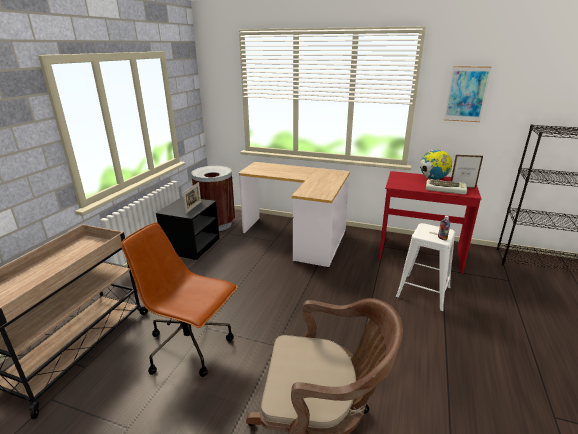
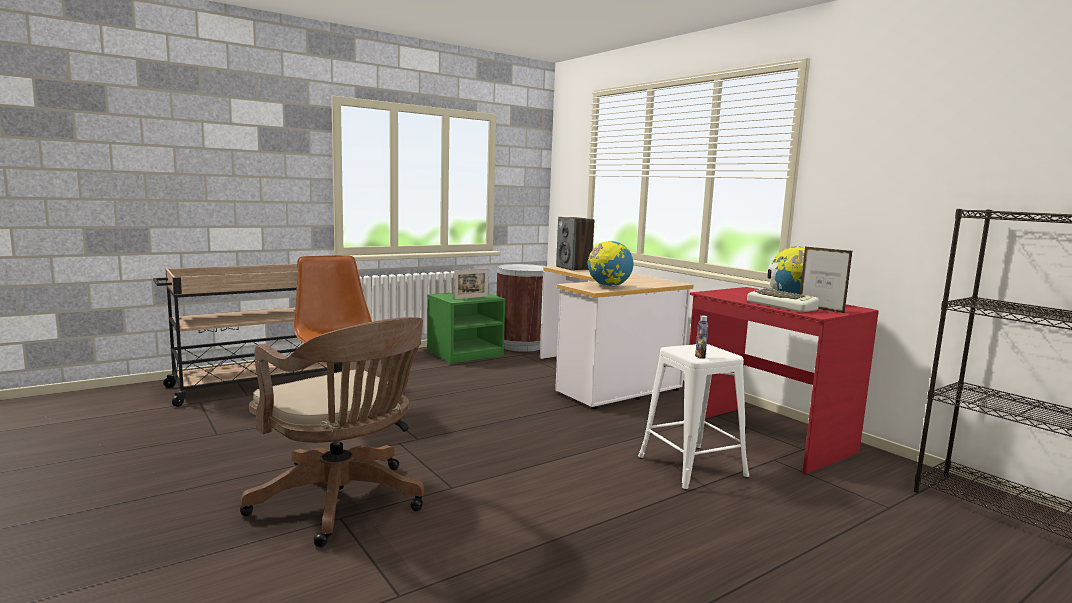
camera: 35 degrees right, 15 degrees down
(192, 246) = (465, 354): black nightstand -> green nightstand
(259, 169) = (574, 268): none -> speaker
(323, 189) = (608, 287): none -> globe
(466, 94) = (873, 159): picture -> none

